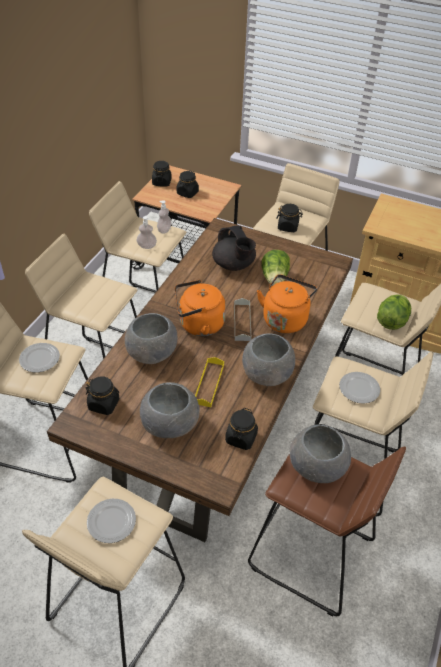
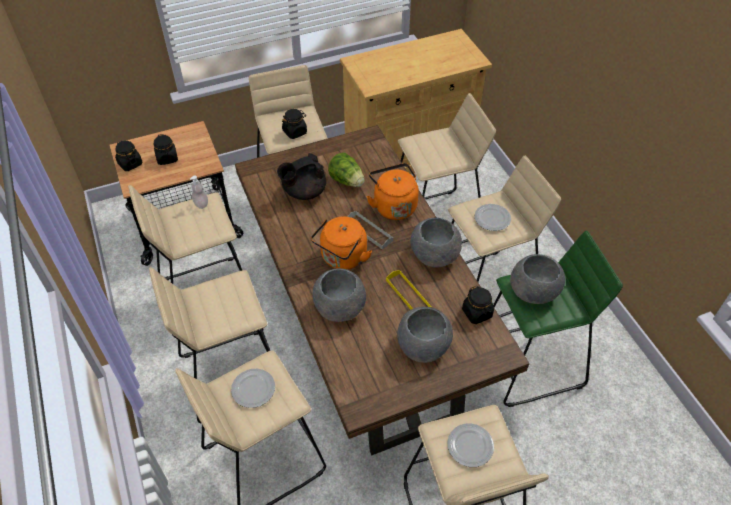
camera: 45 degrees left, 5 degrees up
(104, 404) = (360, 374): black jar -> none
(146, 246) = (206, 228): soap dispenser -> none
(234, 265) = (303, 192): black teapot -> black teapot turned 135 degrees clockwise
(311, 555) = (530, 363): brown stool -> green stool
(391, 321) = (452, 155): lettuce -> none

